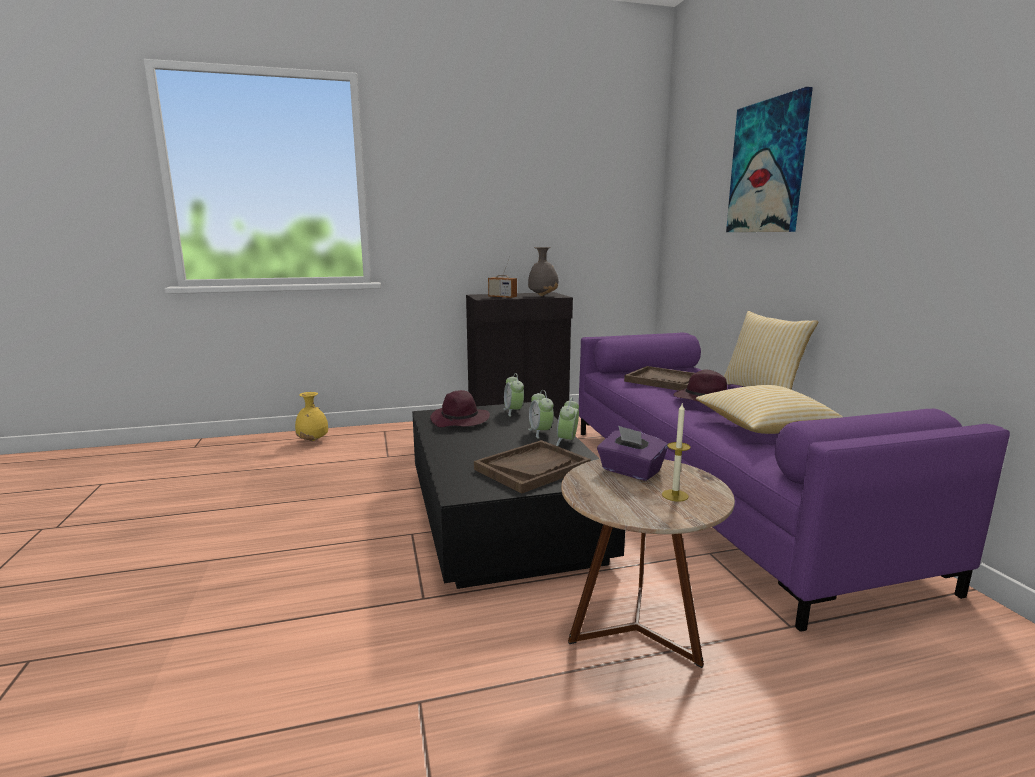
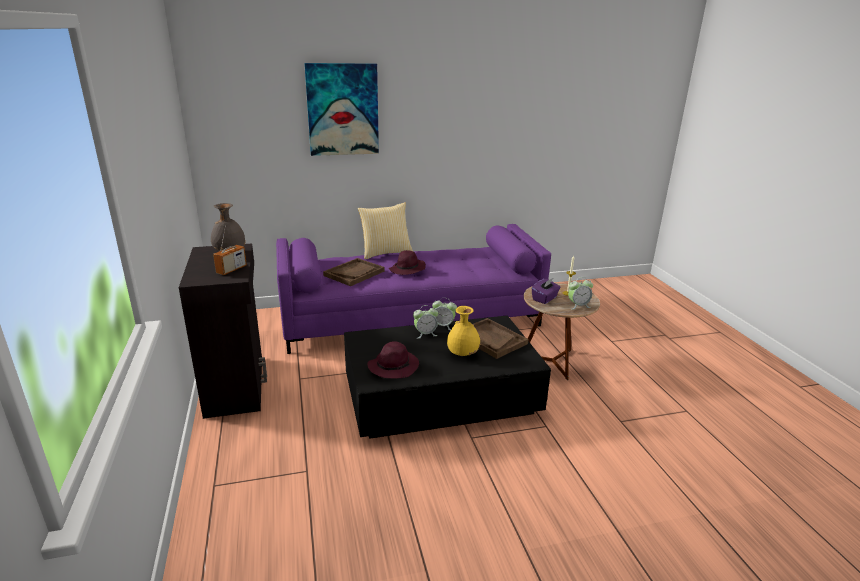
camera: 90 degrees left, 10 degrees up
(313, 441) = (223, 553): yellow vase -> yellow vase (462, 354)
(513, 412) = (373, 343): alarm clock -> alarm clock (578, 306)
(763, 428) = (455, 266): pillow -> none

